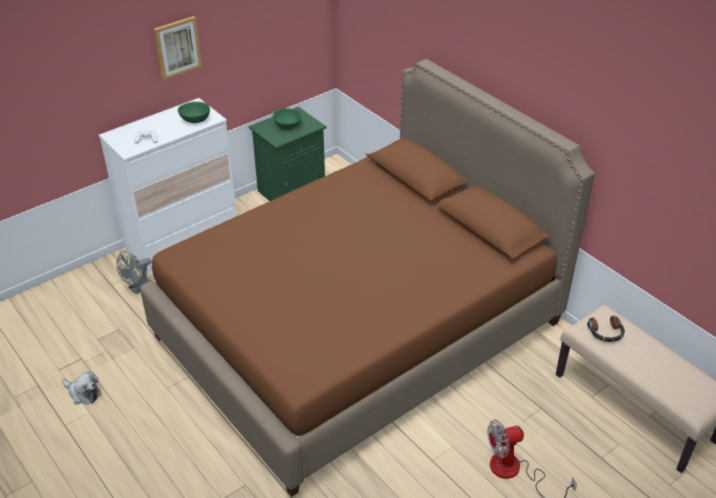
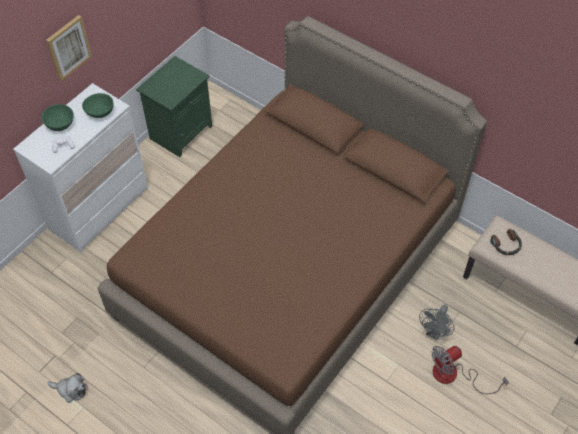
camera: 15 degrees left, 15 degrees up
(138, 288) = (77, 270): grey fan -> grey fan (434, 332)
(287, 126) = (172, 82): green bowl -> green bowl (59, 124)

